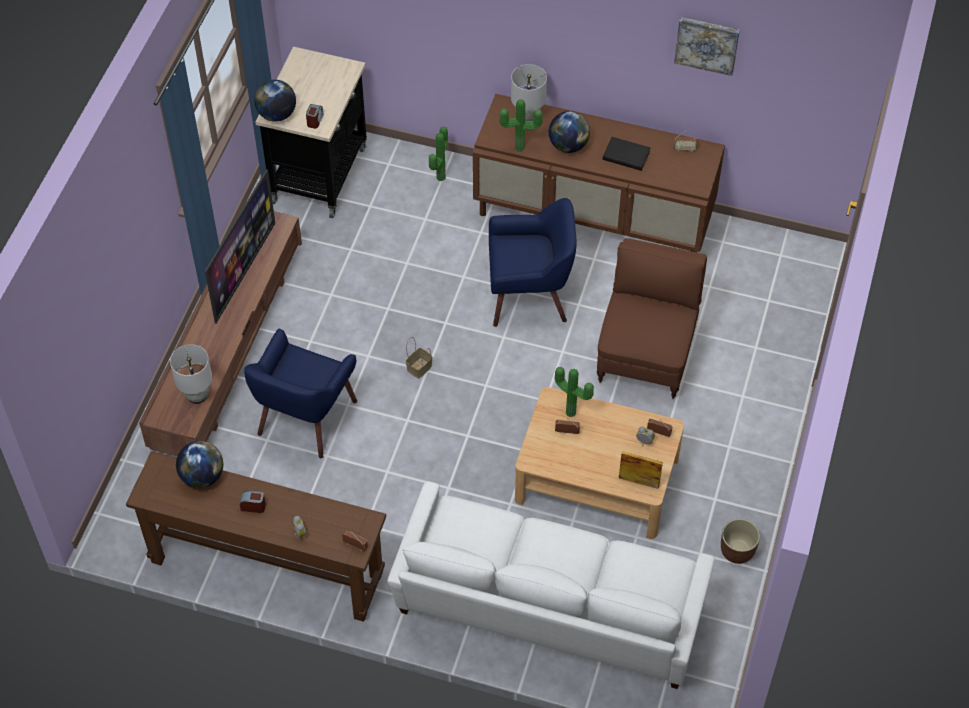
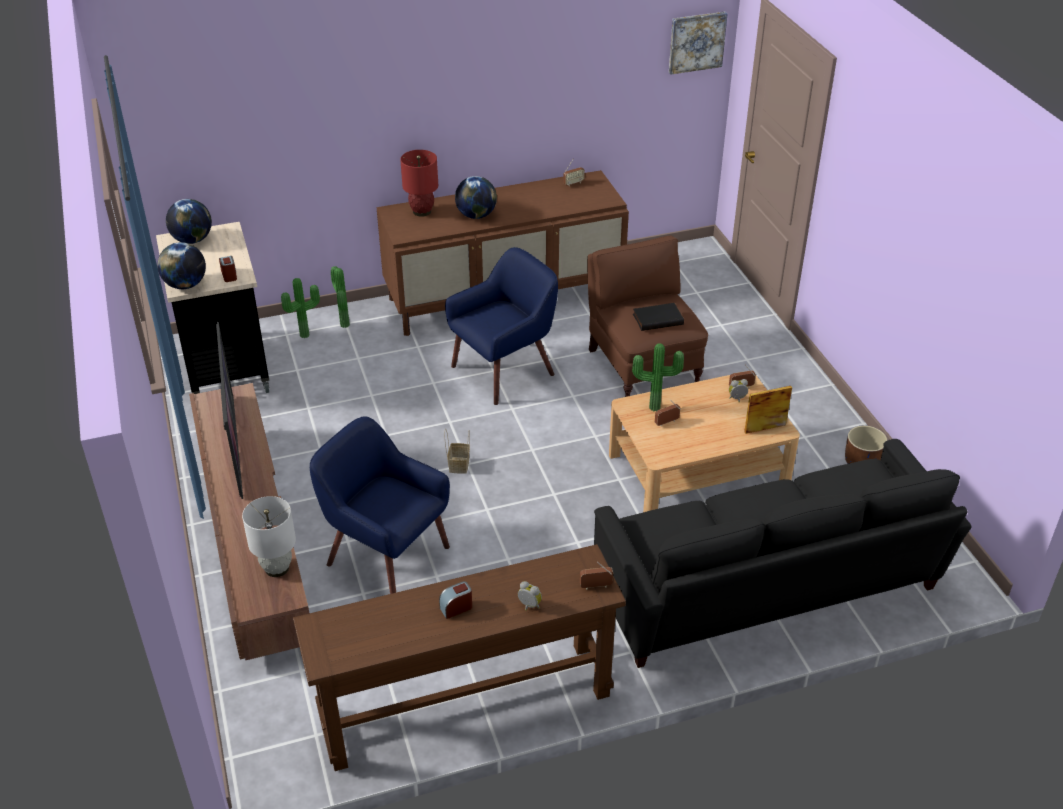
camera: 35 degrees left, 15 degrees down
(202, 476) = (374, 610): globe -> globe (192, 240)
(305, 418) = (386, 556): blue armchair -> blue armchair turned 135 degrees clockwise
(520, 149) = (437, 233): potted plant -> potted plant (306, 336)
(527, 118) = (421, 211): white table lamp -> red table lamp
(547, 615) = (768, 594): white sofa -> black sofa
(627, 155) = (531, 203): black book -> black book (657, 318)
(707, 44) = (573, 58): picture -> picture (696, 42)

